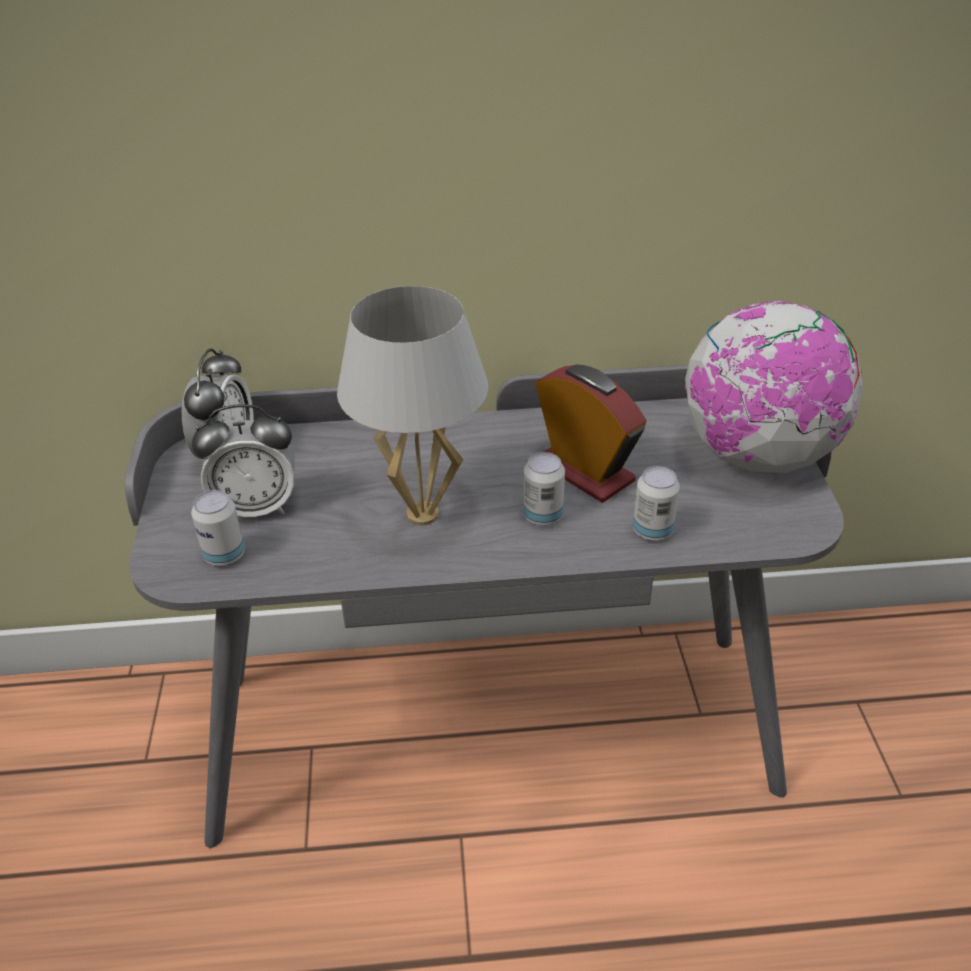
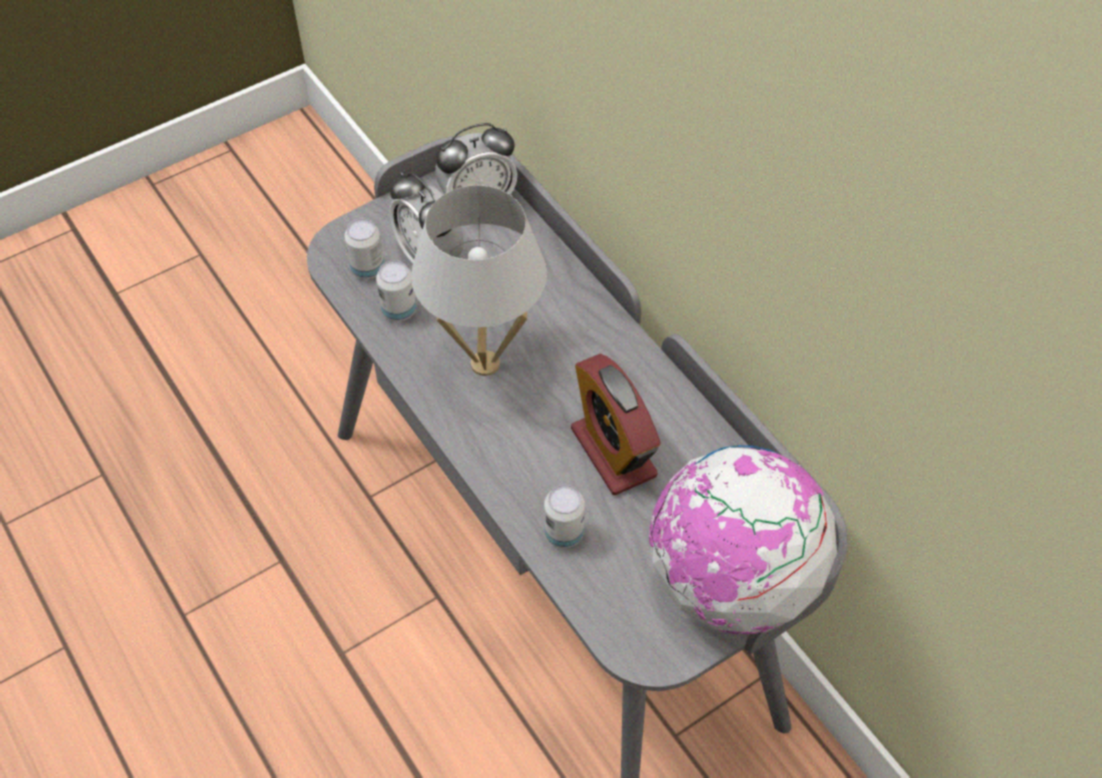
camera: 60 degrees right, 15 degrees up
(543, 516) = (534, 446): can -> can (399, 310)
(584, 472) = (613, 452): alarm clock -> alarm clock turned 135 degrees clockwise

